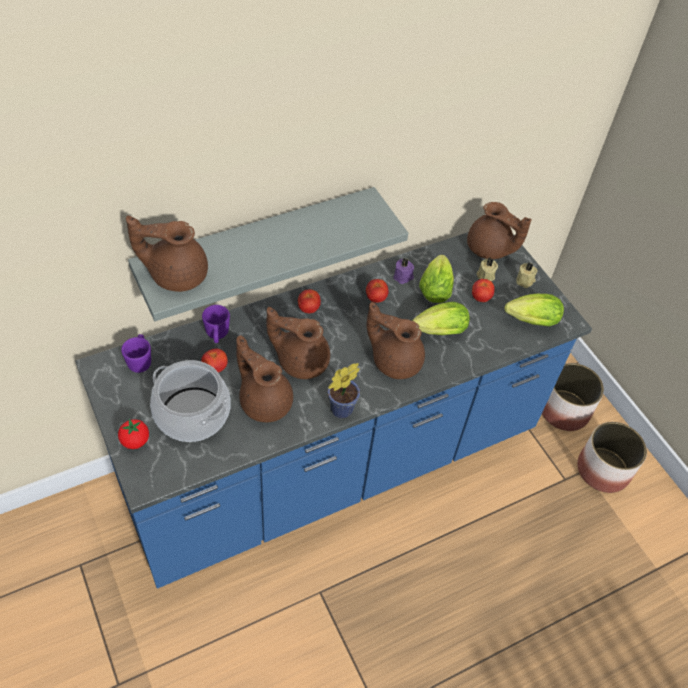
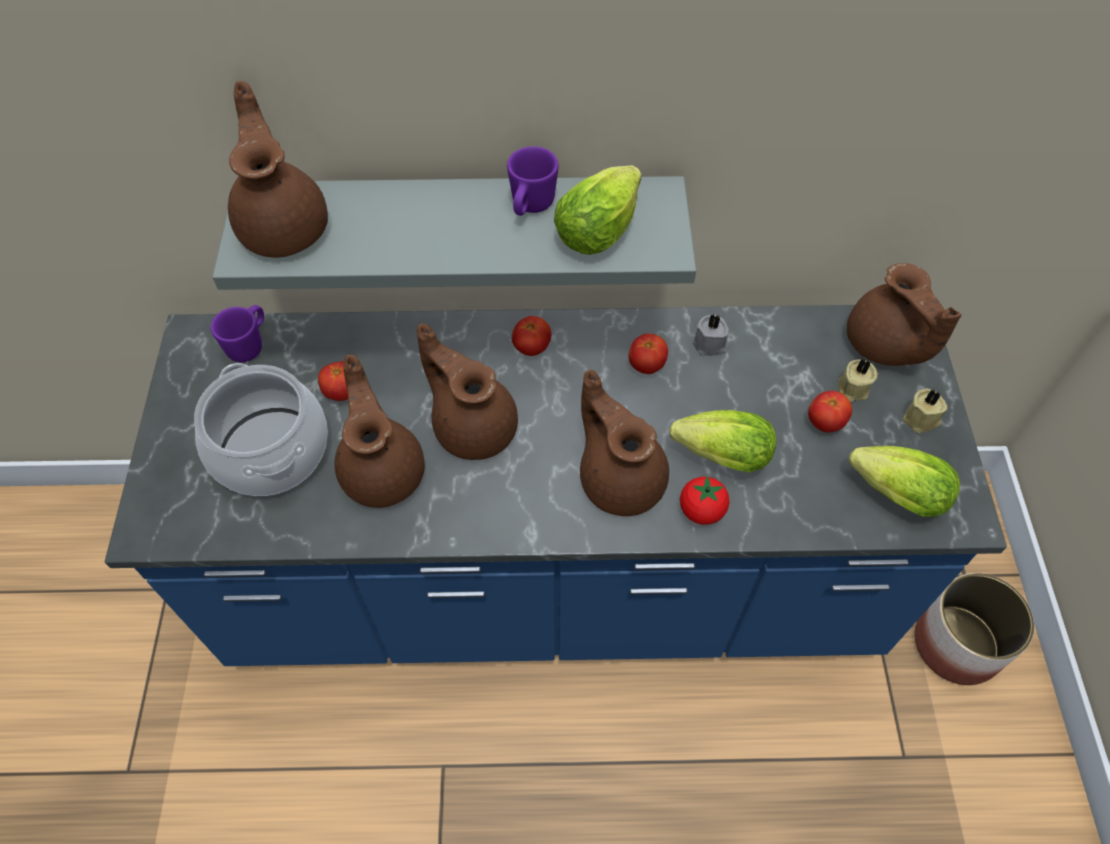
camera: 30 degrees right, 5 degrees up
(135, 441) = (172, 461): tomato -> tomato (701, 510)
(176, 274) = (285, 226): brown teapot -> brown teapot turned 45 degrees clockwise
(217, 335) = (375, 344): purple mug -> purple mug (530, 207)
(339, 411) = (485, 528): potted plant -> none
(403, 277) = (710, 345): purple candle -> grey candle
(435, 287) = (755, 380): lettuce -> lettuce (601, 228)
(602, 469) = (977, 767): planter -> none

